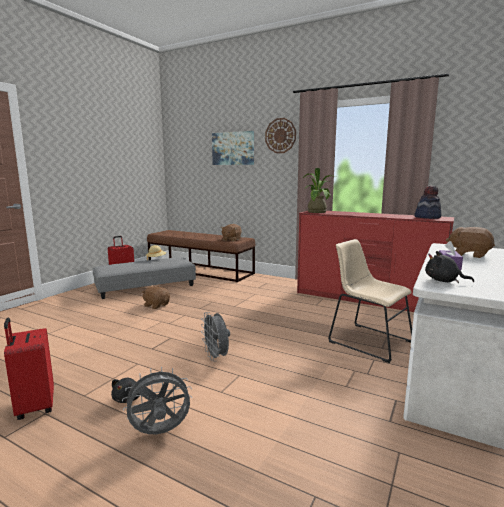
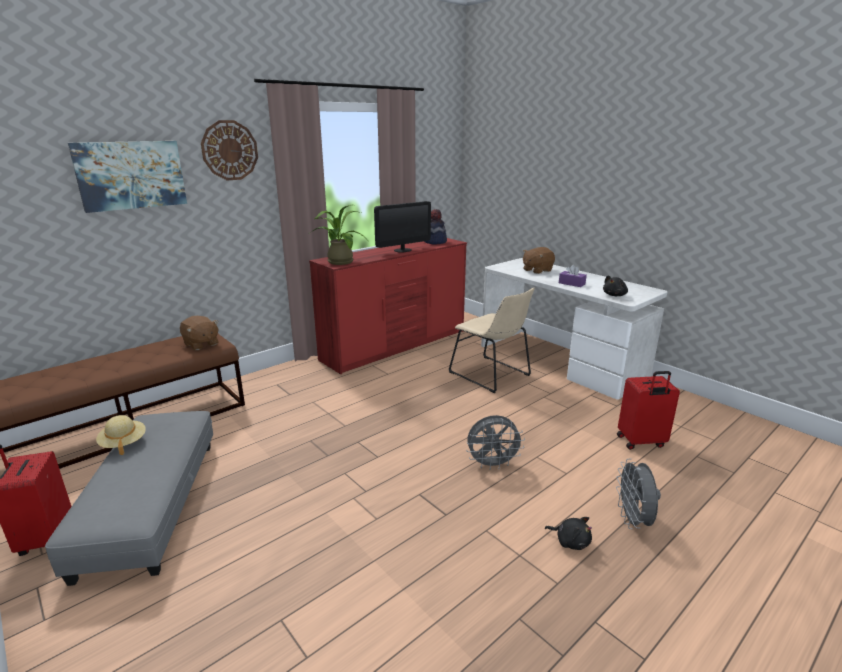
camera: 70 degrees left, 10 degrees up
(34, 407) = (579, 636): red suitcase -> red suitcase (641, 442)
(156, 305) = (274, 497): brown plush toy -> none
(367, 340) = (492, 375): beige chair -> beige chair turned 105 degrees counterclockwise
(377, 215) = (402, 250): none -> monitor

